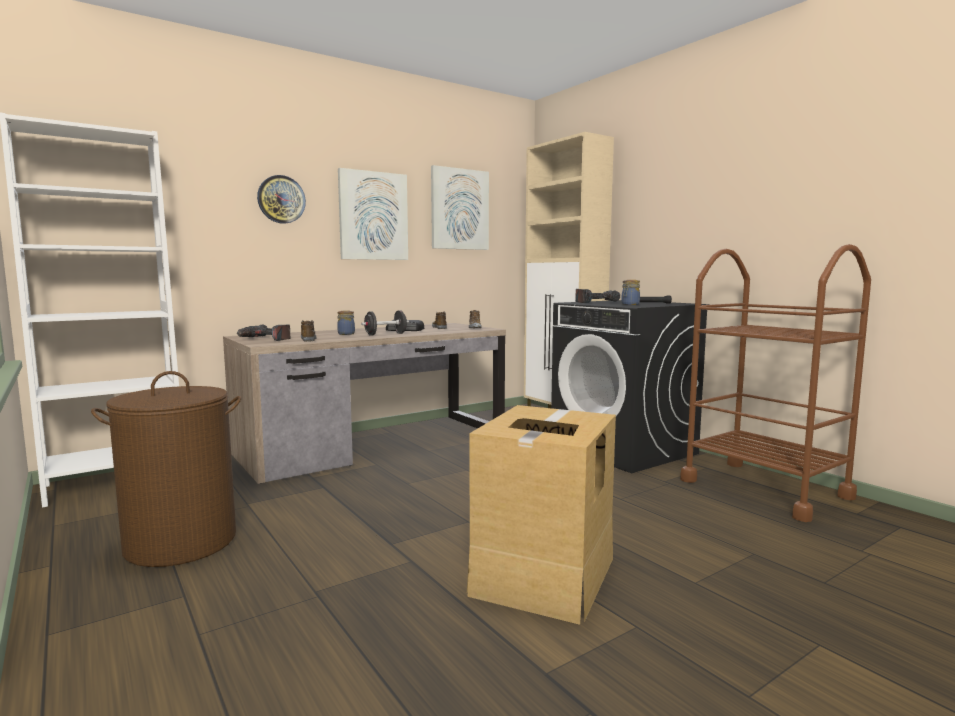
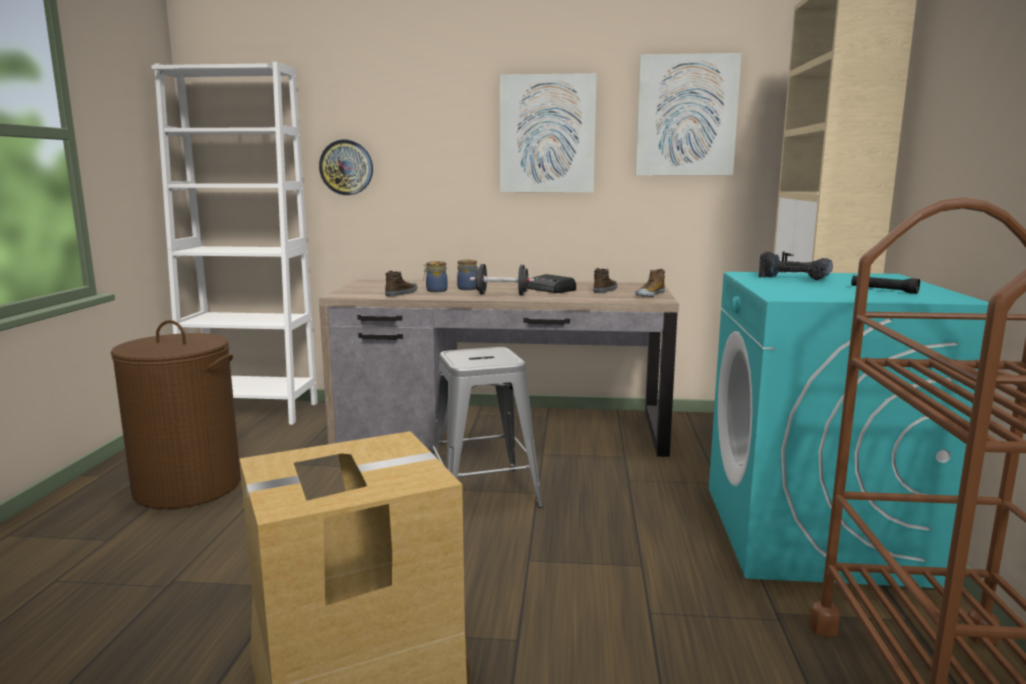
camera: 40 degrees right, 5 degrees up
(265, 339) = (371, 287): power drill -> none
(281, 199) = (429, 121): wall clock -> wall clock (346, 167)
(434, 478) = (483, 493): none -> grey stool
(624, 449) = (812, 534): black washing machine -> turquoise washing machine
(629, 304) = (811, 290): jar -> jar (435, 291)

